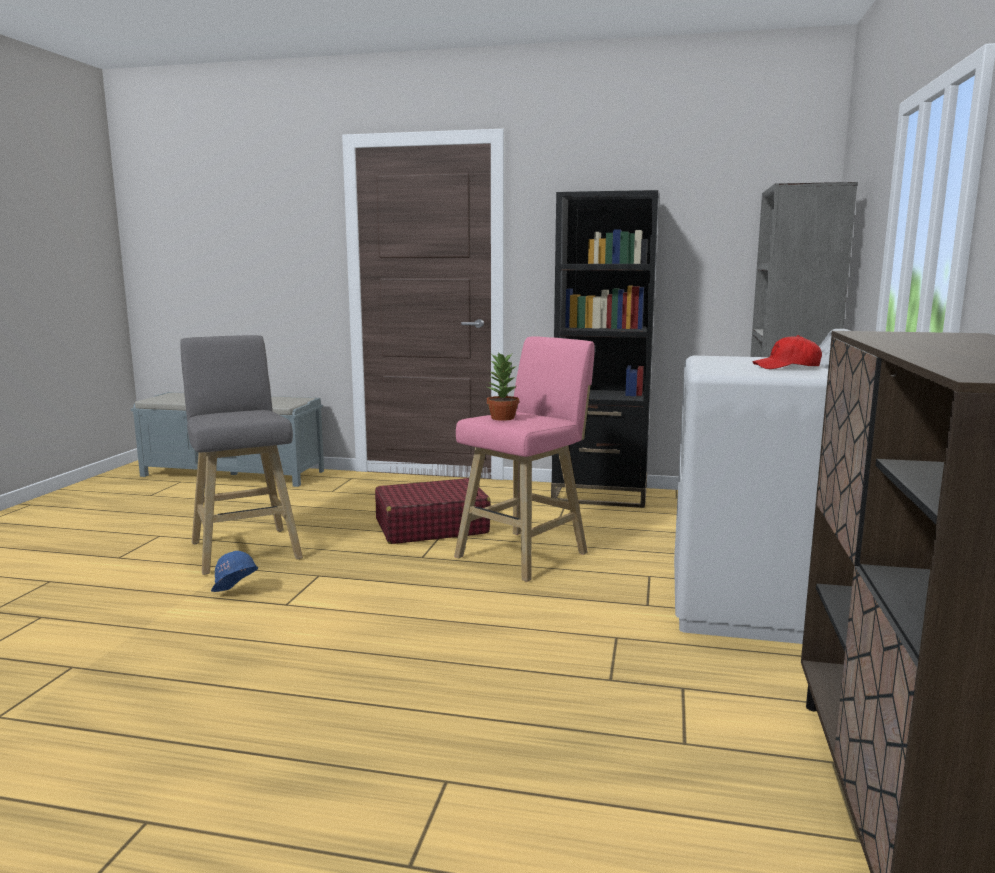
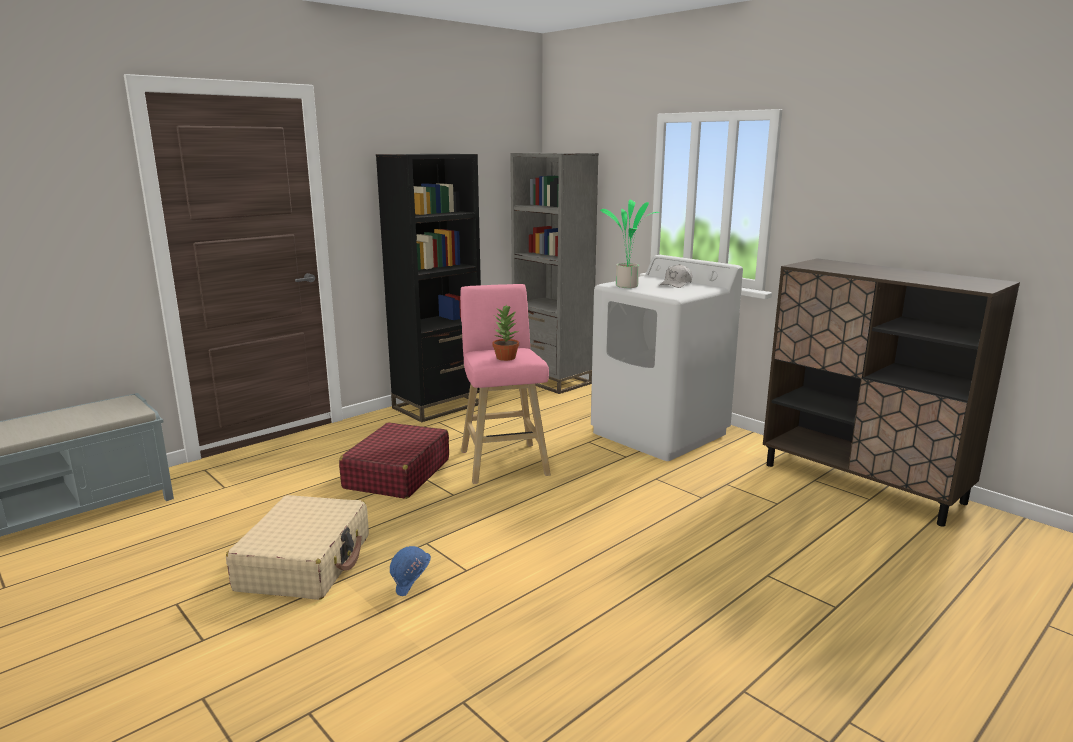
camera: 55 degrees left, 5 degrees up
(245, 548) = (305, 562): grey stool -> beige suitcase
(713, 360) = (628, 286): none -> potted plant
(787, 367) = (676, 284): red cap -> white cap

